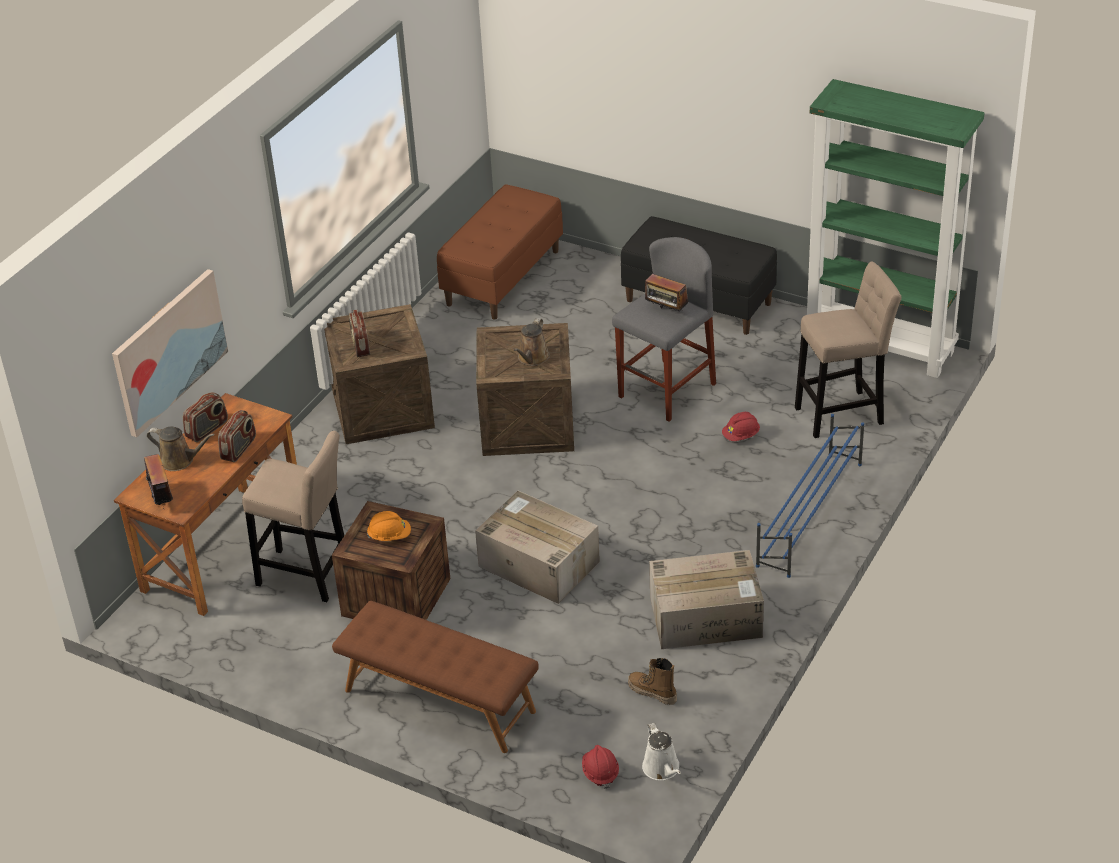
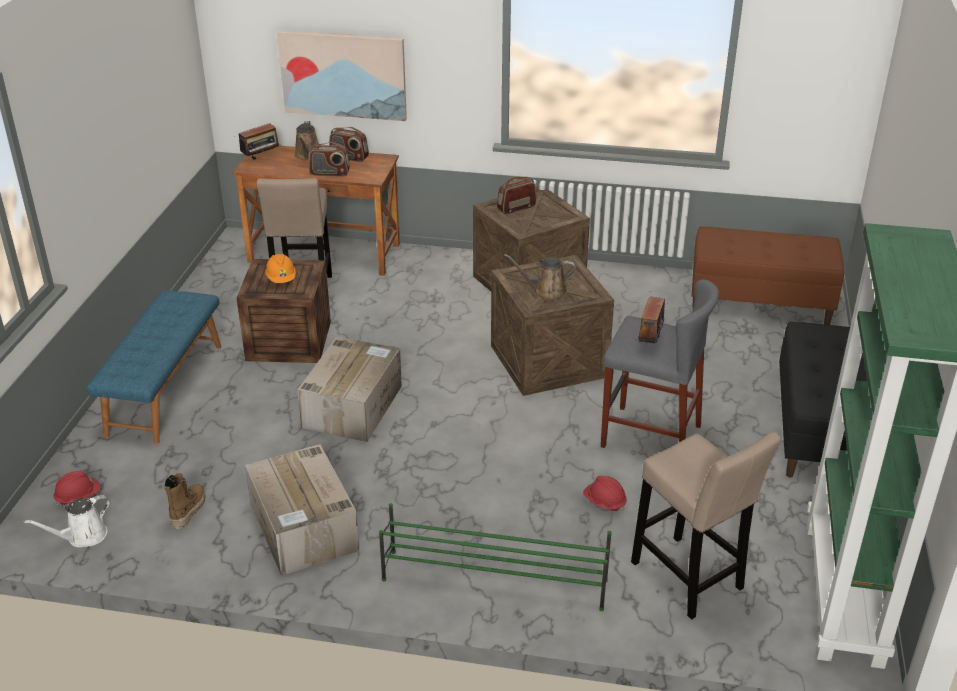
camera: 70 degrees right, 5 degrees down
(439, 701) = (164, 389): brown bench -> blue bench
(809, 514) = (493, 579): blue shoe rack -> green shoe rack

